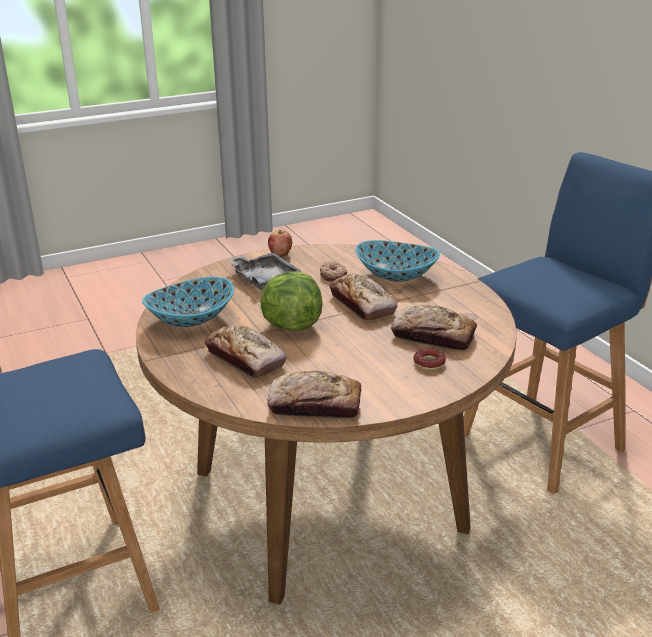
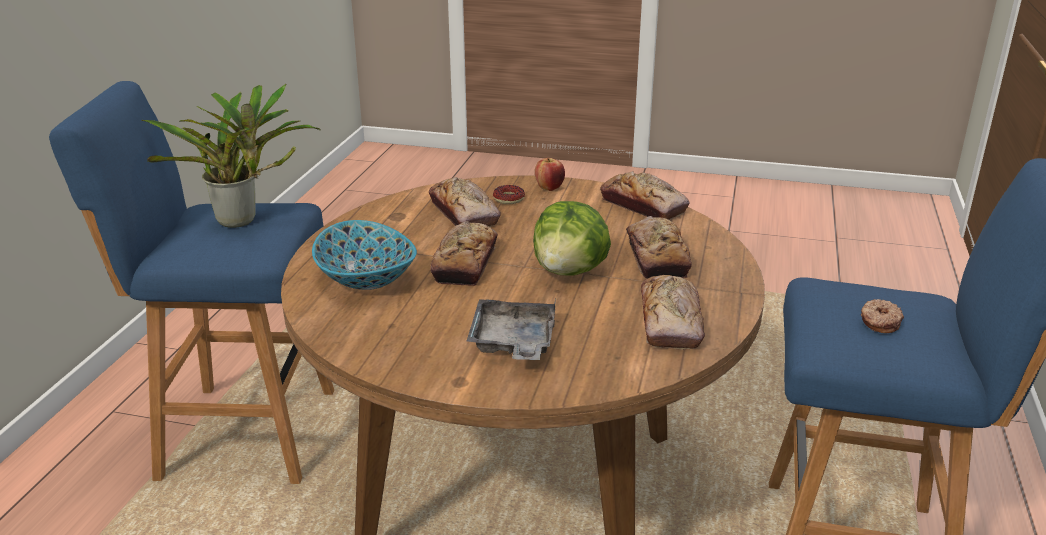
camera: 140 degrees left, 0 degrees up
(190, 319) = (670, 322): bowl -> bread
(280, 255) = (430, 376): apple -> apple (549, 188)
(333, 276) = (428, 309): donut -> donut (879, 322)
(556, 284) = (243, 221): none -> potted plant

